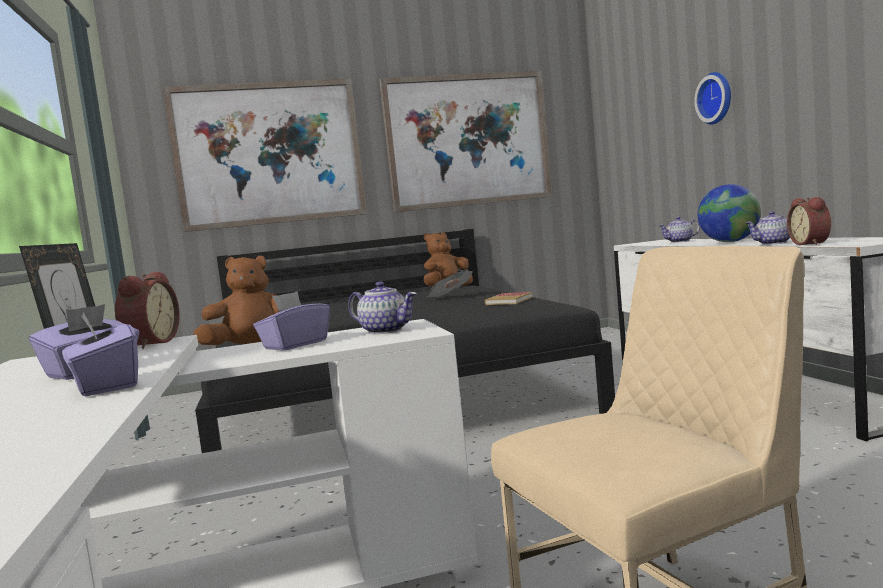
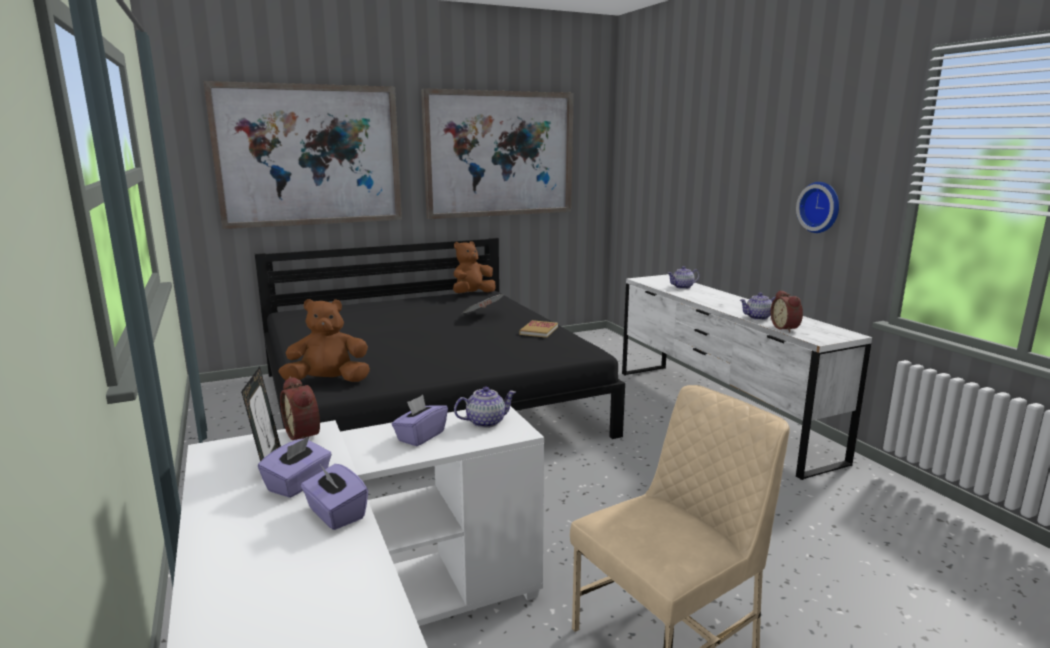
camera: 10 degrees left, 10 degrees up
(149, 344) = (305, 435): alarm clock -> alarm clock turned 150 degrees clockwise
(386, 330) = (486, 422): teapot -> teapot turned 45 degrees counterclockwise
(716, 98) = (727, 166): wall clock -> wall clock (820, 207)
(730, 242) = (724, 302): globe -> none

